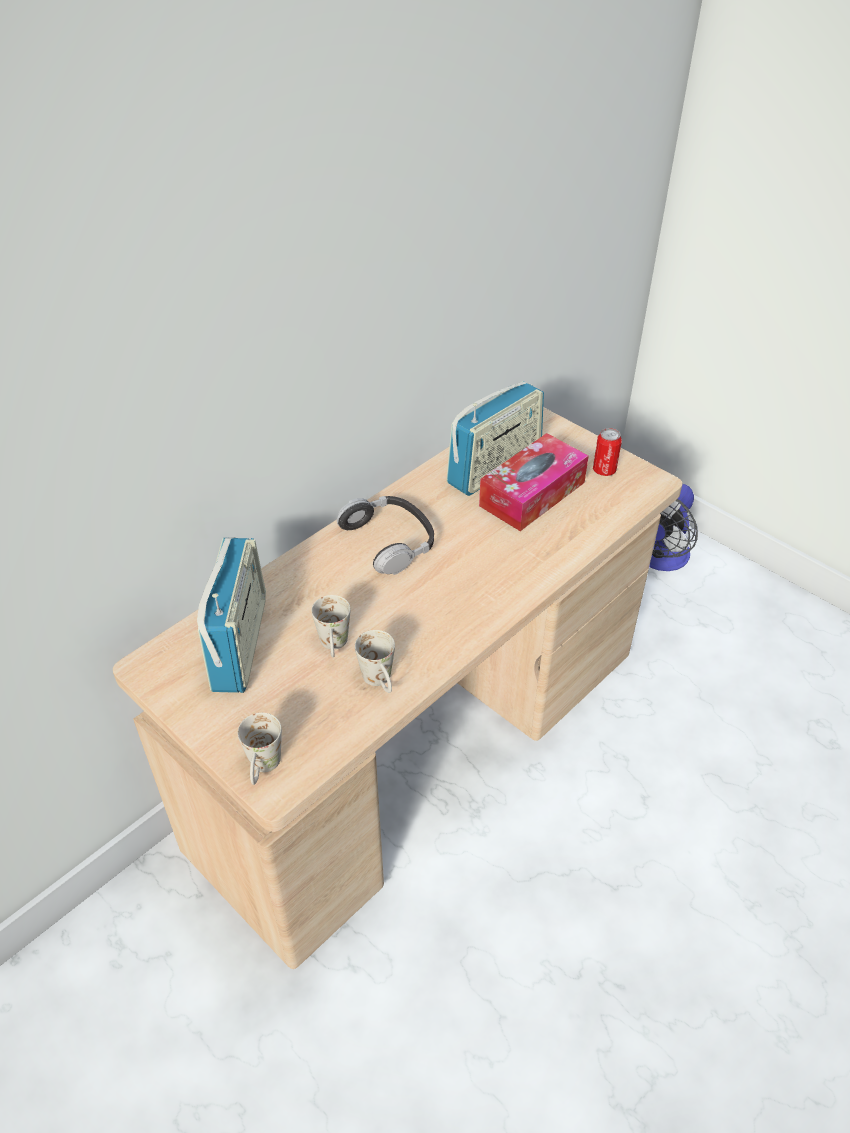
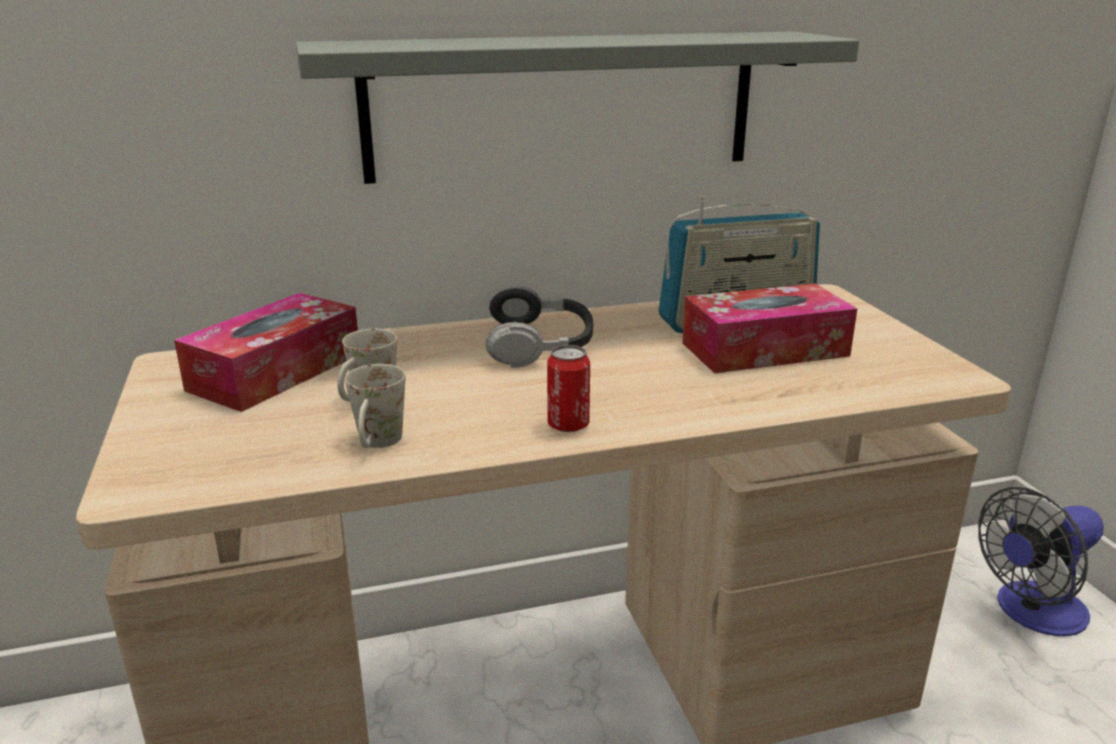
camera: 30 degrees right, 20 degrees down
(240, 643) = (276, 372): radio -> tissue box
(263, 768) = (144, 472): white mug -> none
(358, 359) = (563, 105): none -> grey shelf
(604, 470) = (890, 353): can -> can (568, 425)

